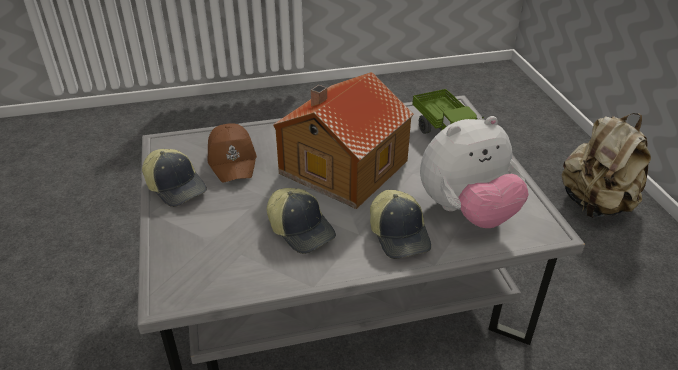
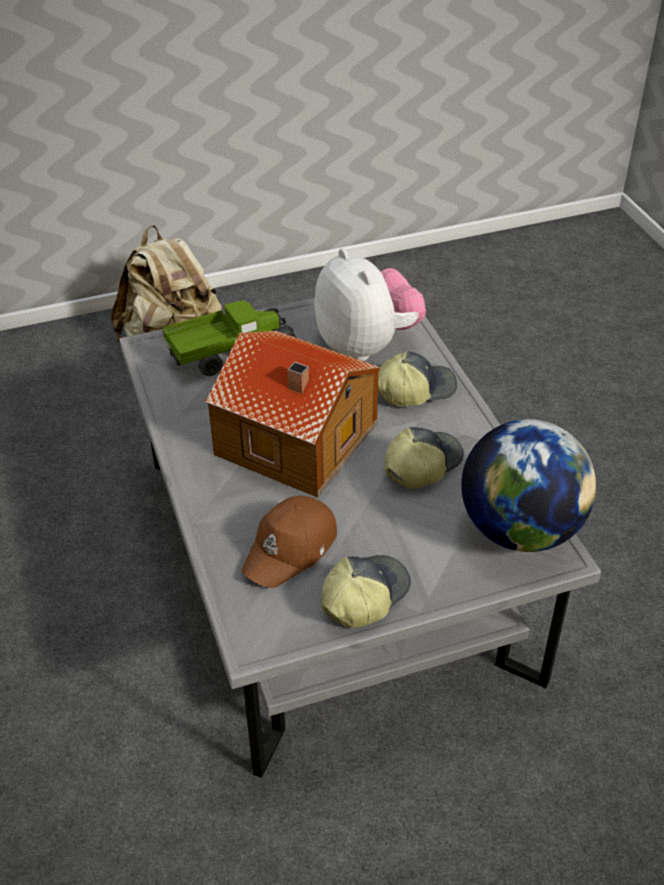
camera: 95 degrees left, 5 degrees up
(205, 277) = (520, 530): none -> globe
(233, 160) = (291, 549): brown cap -> brown cap turned 150 degrees clockwise

